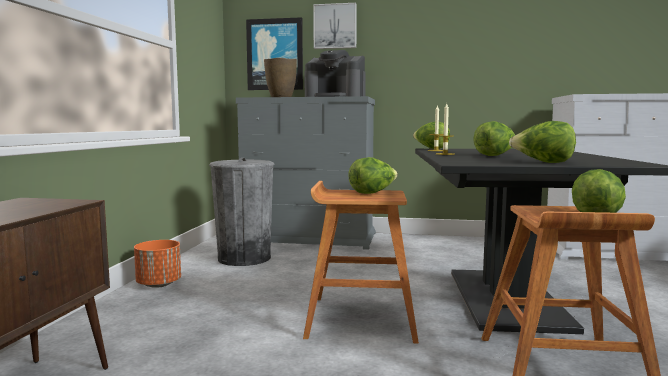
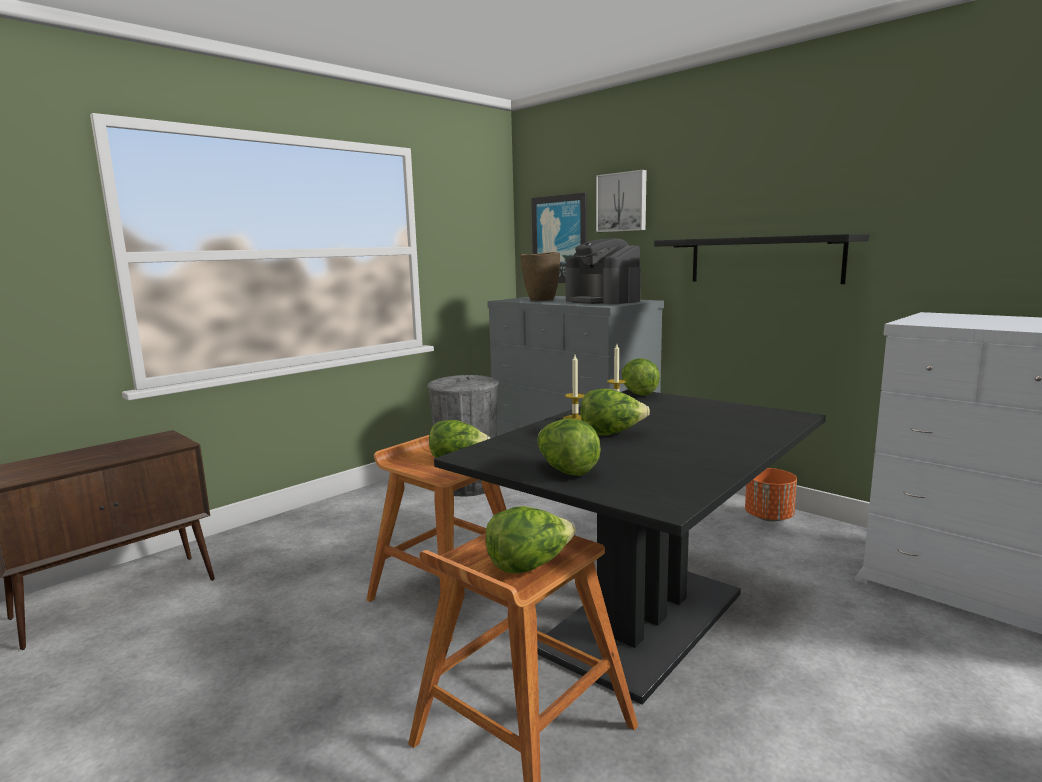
camera: 35 degrees right, 5 degrees up
(159, 284) = (358, 502): orange planter -> orange planter (769, 517)
(449, 69) = (764, 260): none -> black shelf

